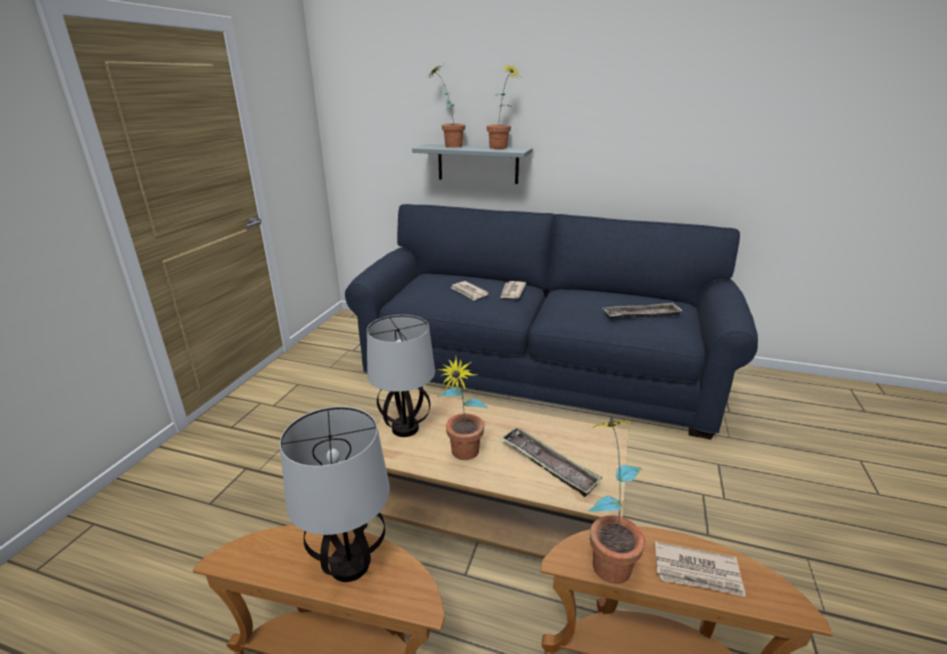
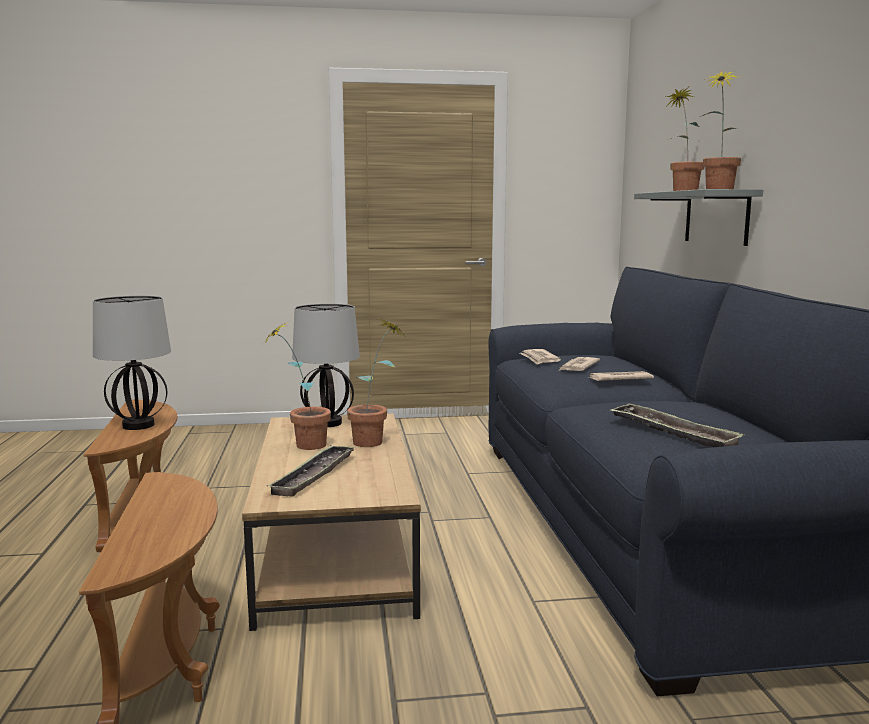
camera: 65 degrees right, 15 degrees down
(606, 556) = (167, 491): potted plant -> potted plant (376, 441)
(697, 572) = (156, 527): newspaper -> newspaper (539, 359)

